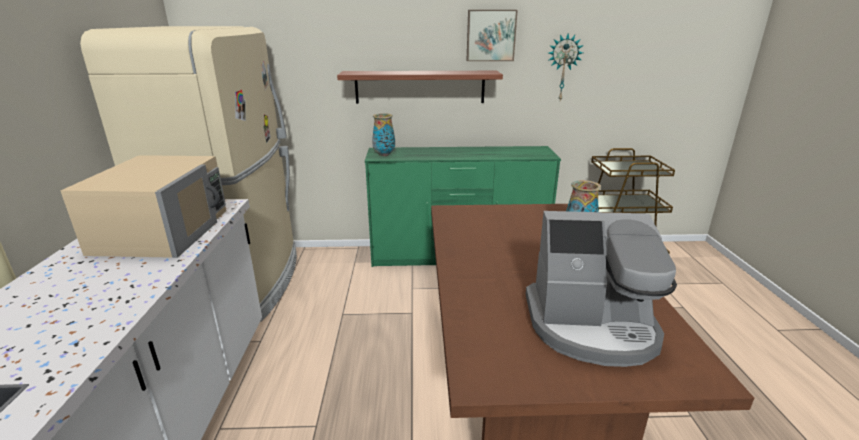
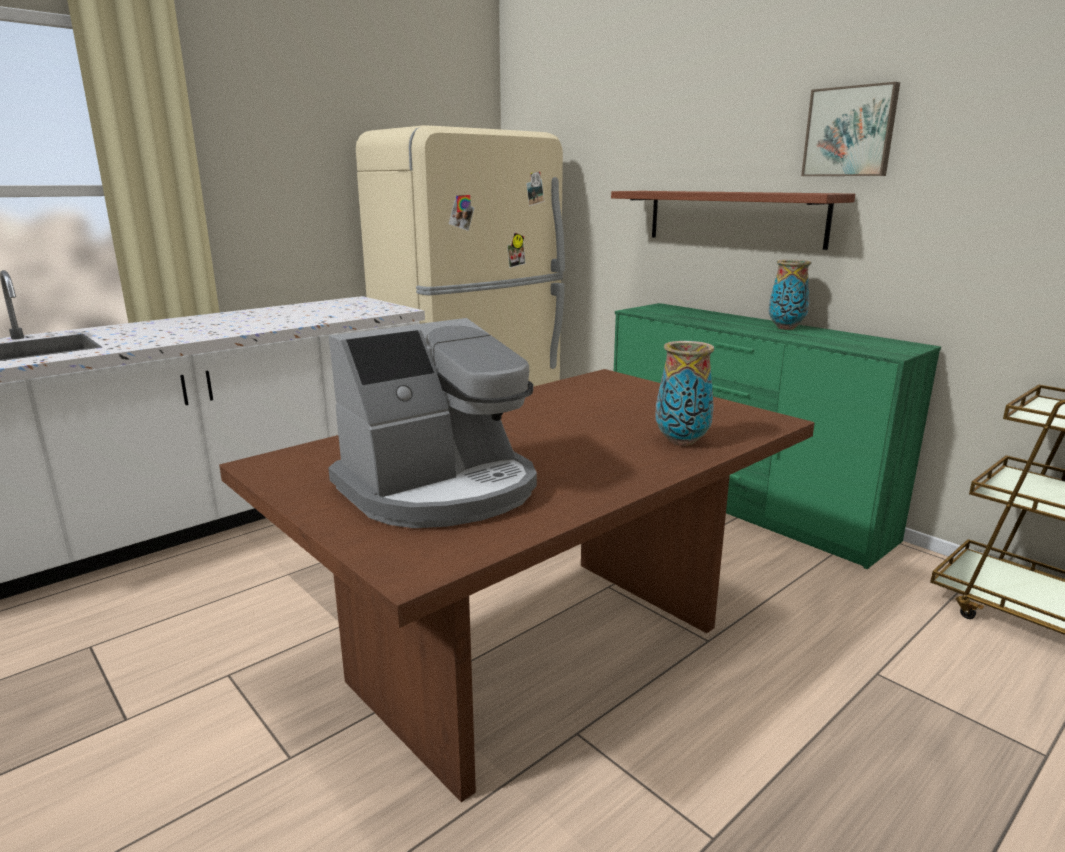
camera: 50 degrees right, 5 degrees down
(164, 230) = (324, 312): beige microwave -> none
(384, 155) = (652, 310): vase -> vase (786, 328)
(563, 68) = (989, 190): wall clock -> none
(591, 326) = (440, 489): coffee machine -> coffee machine turned 90 degrees counterclockwise

